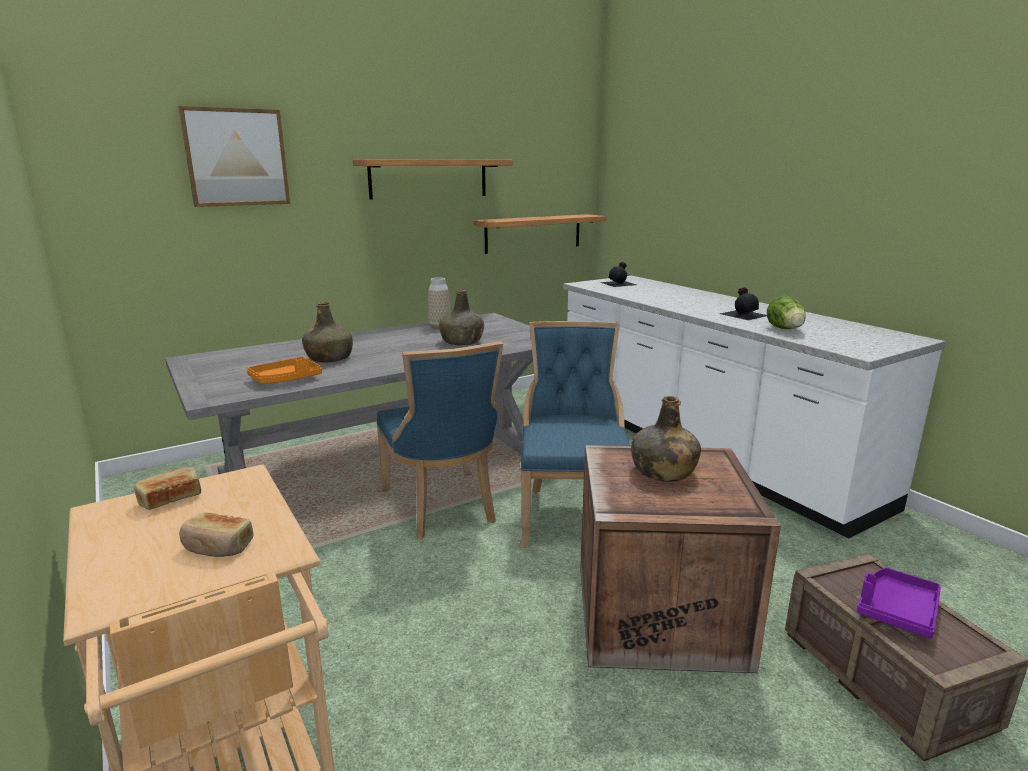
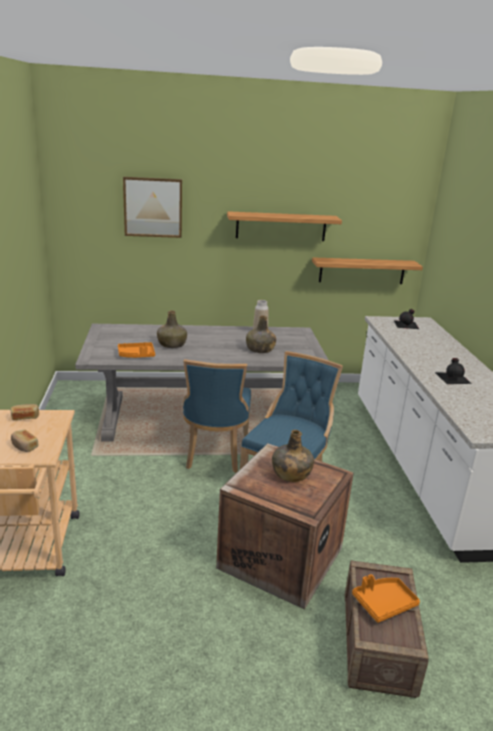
camera: 25 degrees right, 5 degrees up
(785, 329) = (460, 400): lettuce -> none
(896, 610) = (383, 603): purple tray -> orange tray

